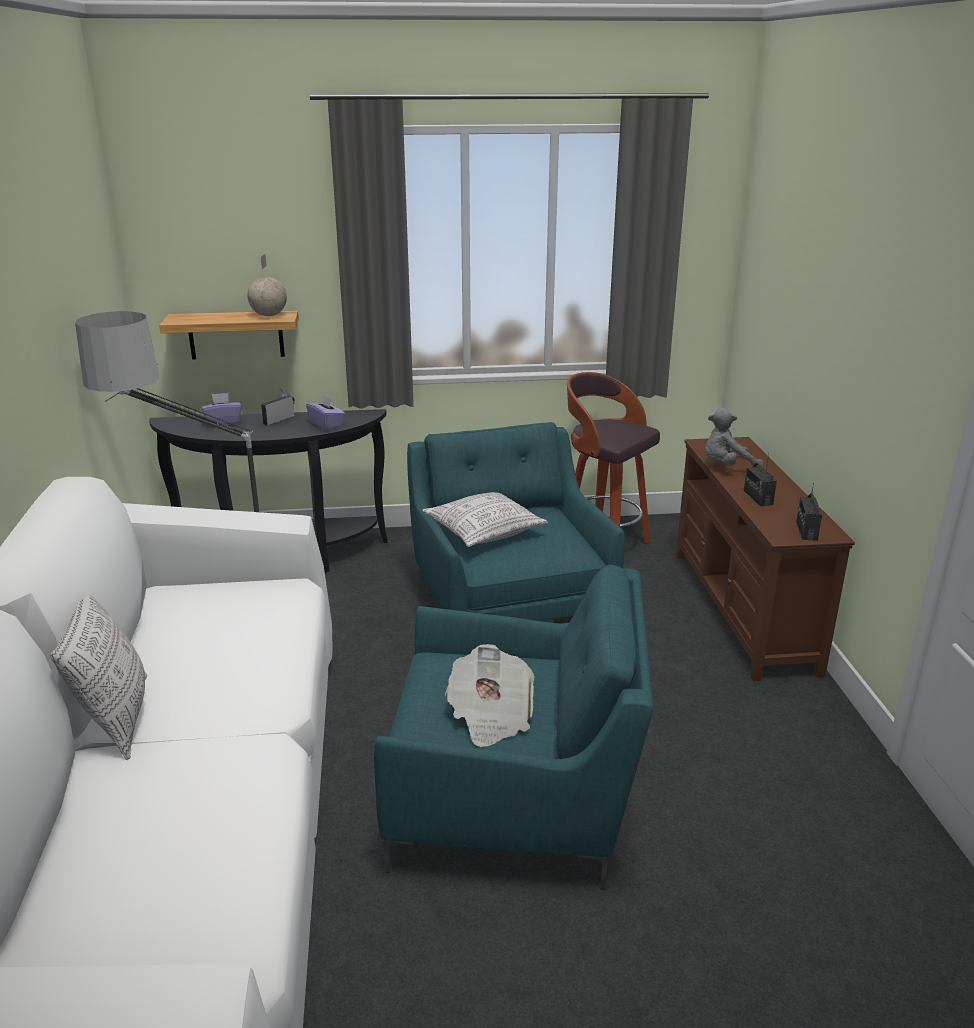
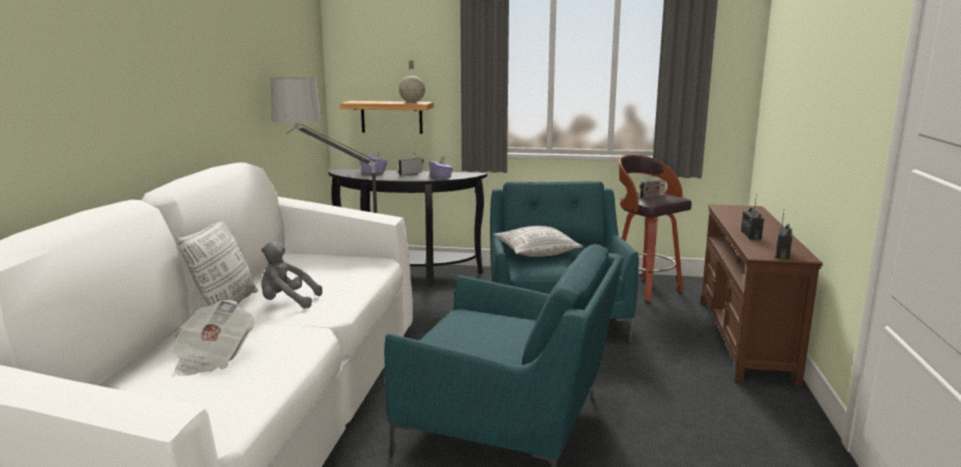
camera: 15 degrees right, 10 degrees down
(490, 716) = (485, 344): newspaper -> newspaper (212, 358)
(612, 431) = (651, 196): none -> radio
(727, 467) = (734, 219): grey plush toy -> grey plush toy (287, 302)

